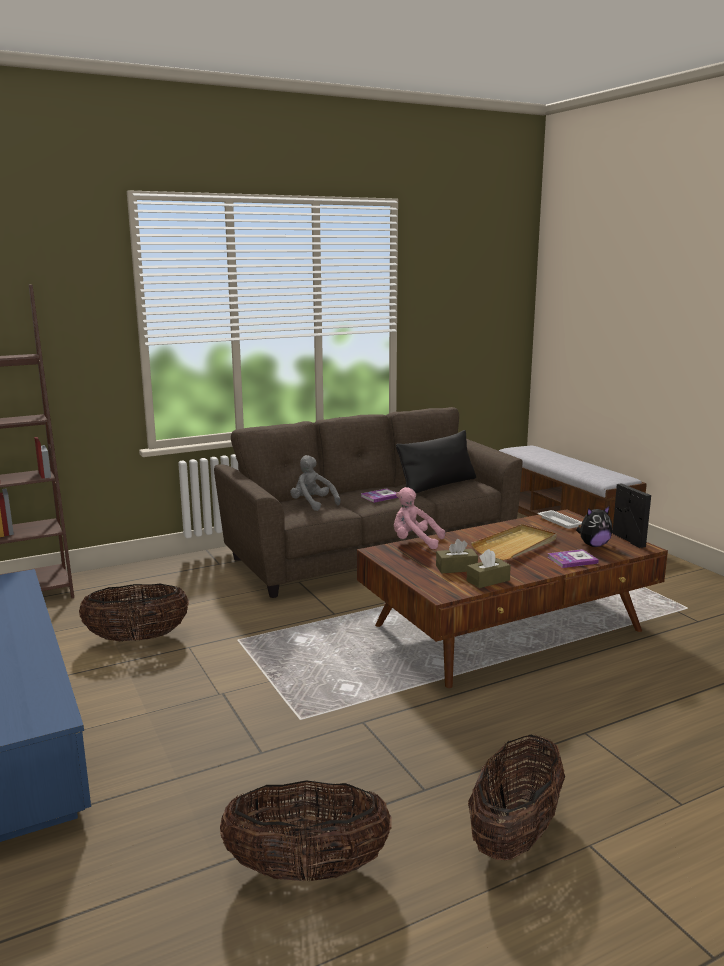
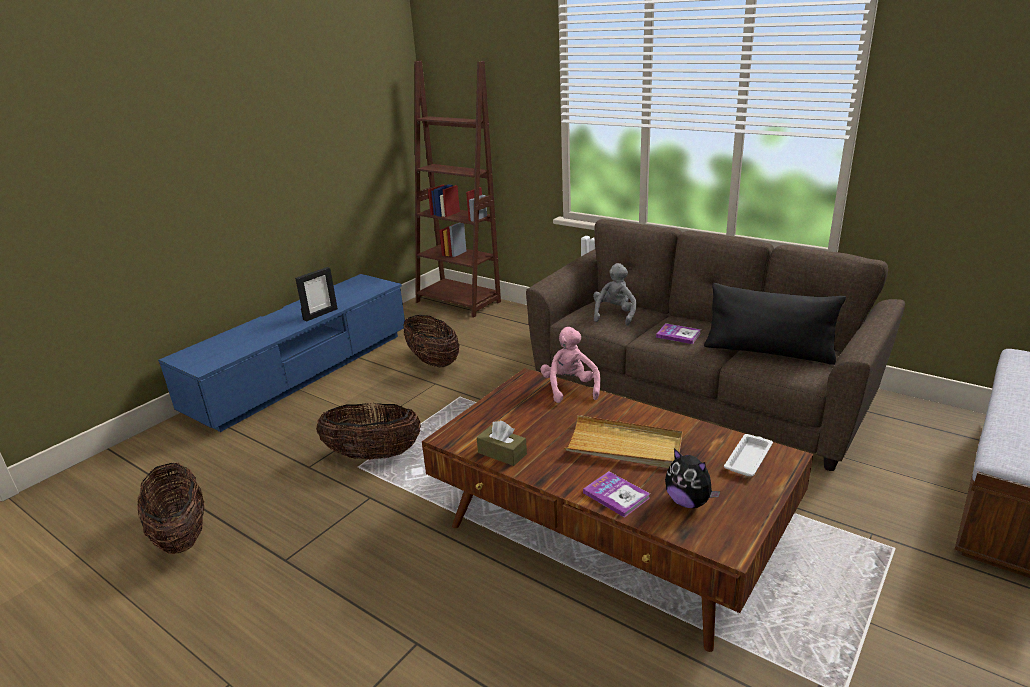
camera: 65 degrees right, 10 degrees up
(456, 568) = (520, 428): brown tissue box -> none
(515, 834) = (236, 629): basket -> basket (373, 455)
(627, 540) = (743, 528): picture frame -> picture frame (320, 314)

